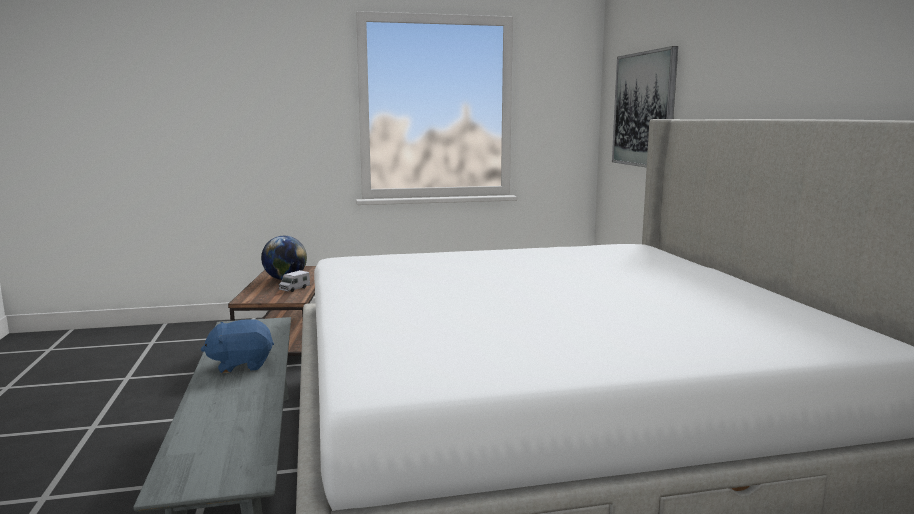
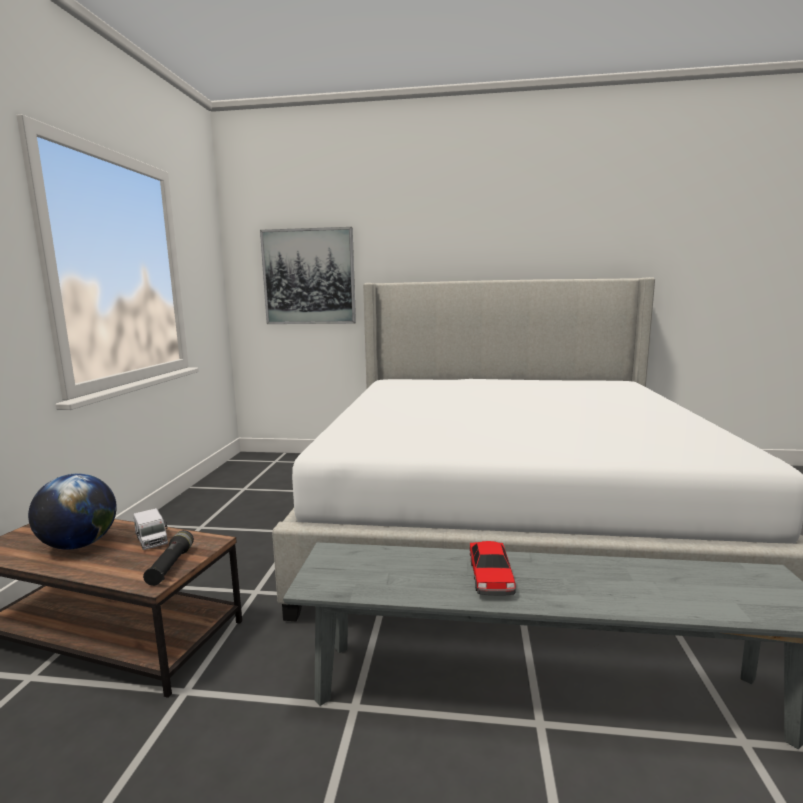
camera: 70 degrees left, 0 degrees up
(241, 365) = (490, 577): blue plush toy -> toy car
(262, 298) = (170, 566): none -> black flashlight

